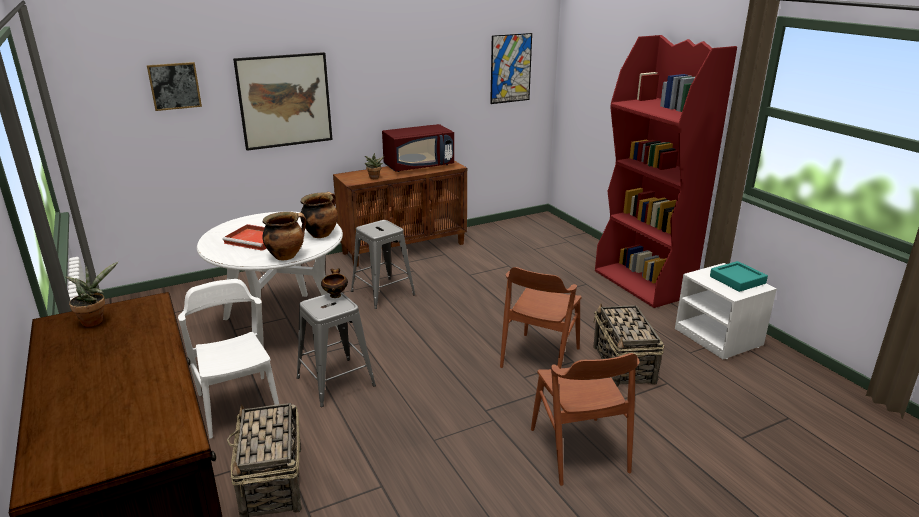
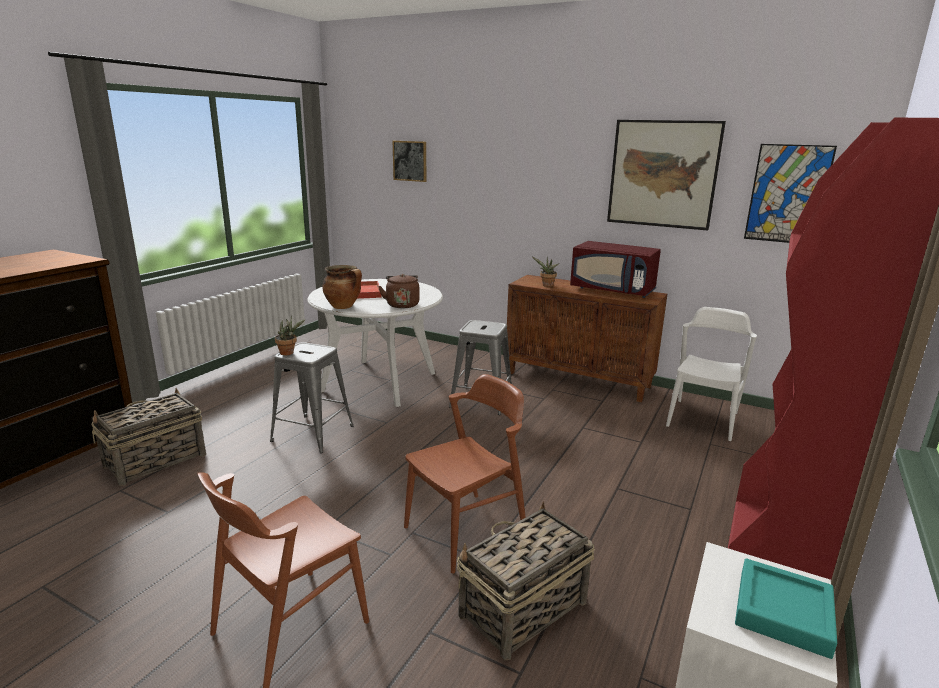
camera: 55 degrees right, 5 degrees down
(95, 320) = (51, 257): potted plant -> potted plant (289, 353)
(238, 405) = (250, 410): white chair -> white chair (702, 419)
(284, 100) = (493, 189): picture -> picture (663, 174)
(321, 234) = (402, 304): cooking pot -> brown kettle
(335, 295) = (326, 348): bowl -> none
(540, 357) = (466, 530): brown chair -> brown chair turned 150 degrees clockwise

